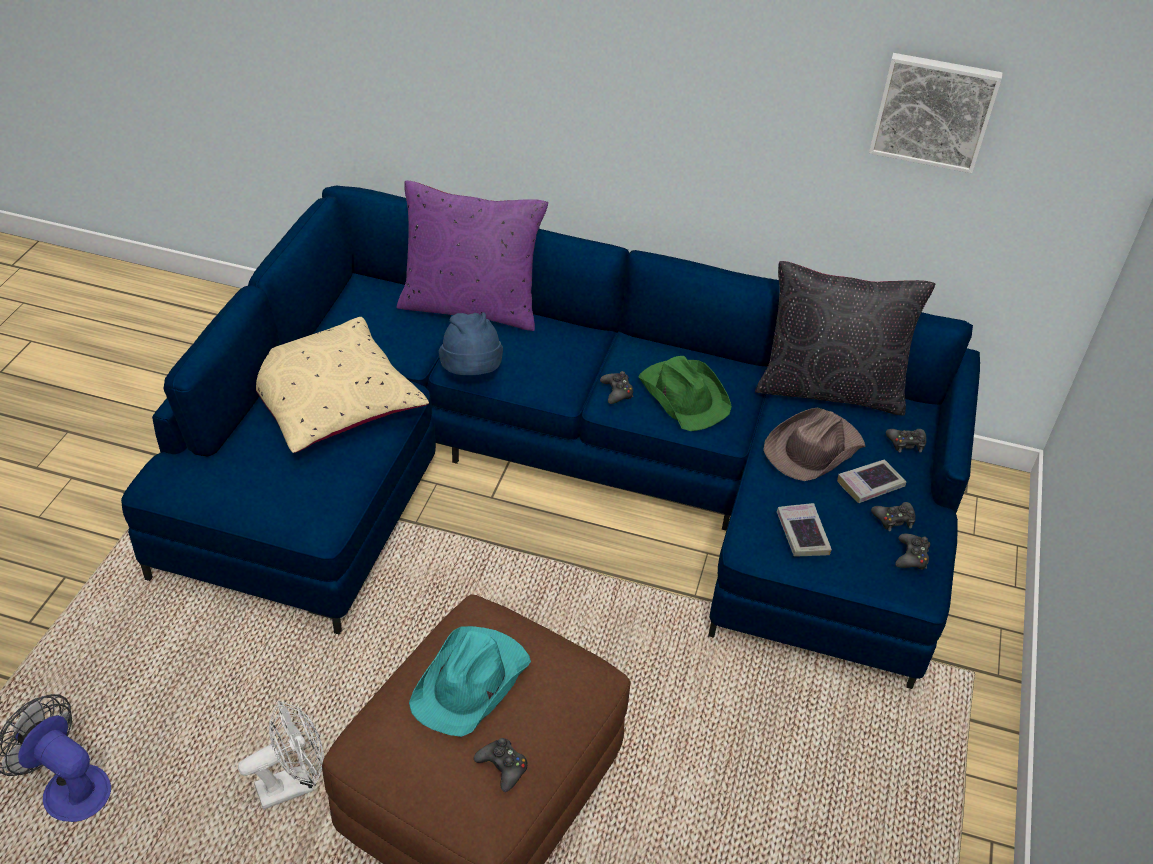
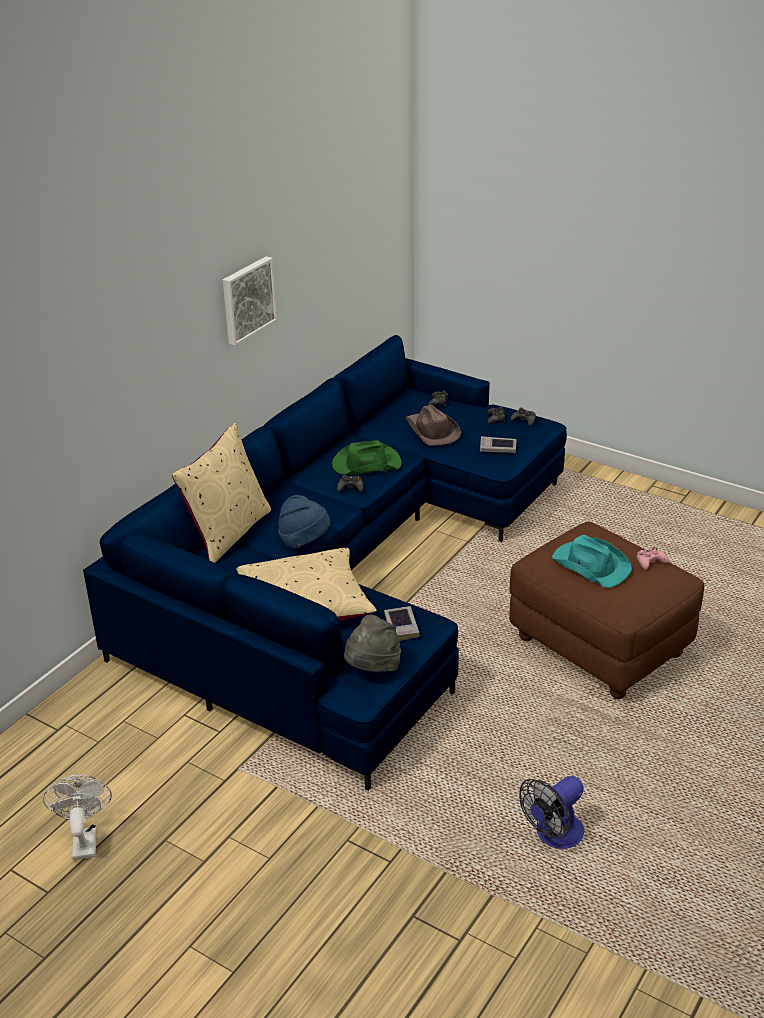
camera: 70 degrees left, 10 degrees down
(209, 483) = (373, 669): none -> grey hat
(293, 784) = (573, 724): white fan -> white fan (84, 839)
(470, 307) = (228, 533): purple pillow -> beige pillow
(503, 767) = (650, 562): black game controller -> pink game controller
(829, 389) = (382, 415): black pillow -> none
(870, 485) = (467, 420): book -> book (401, 626)
(934, 111) = (344, 233): picture -> picture (247, 299)

